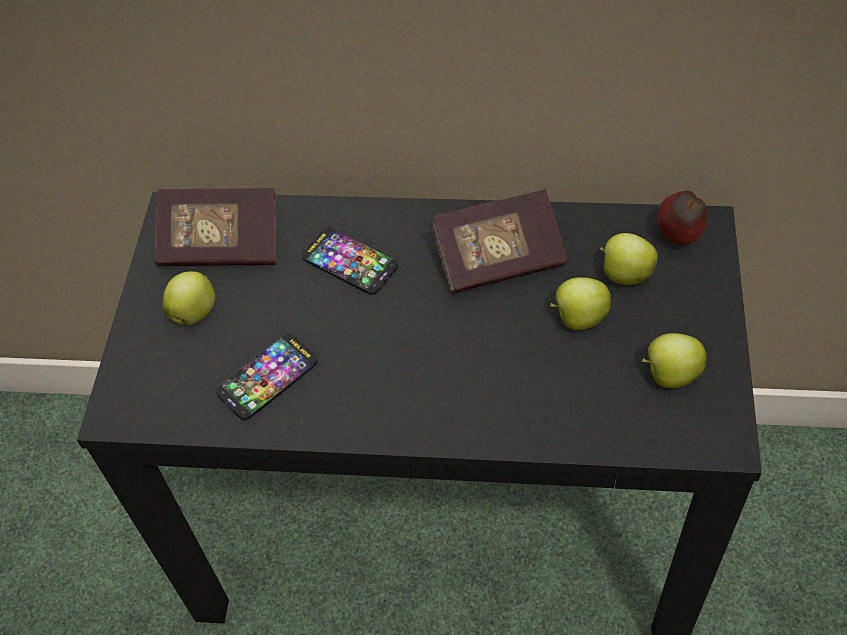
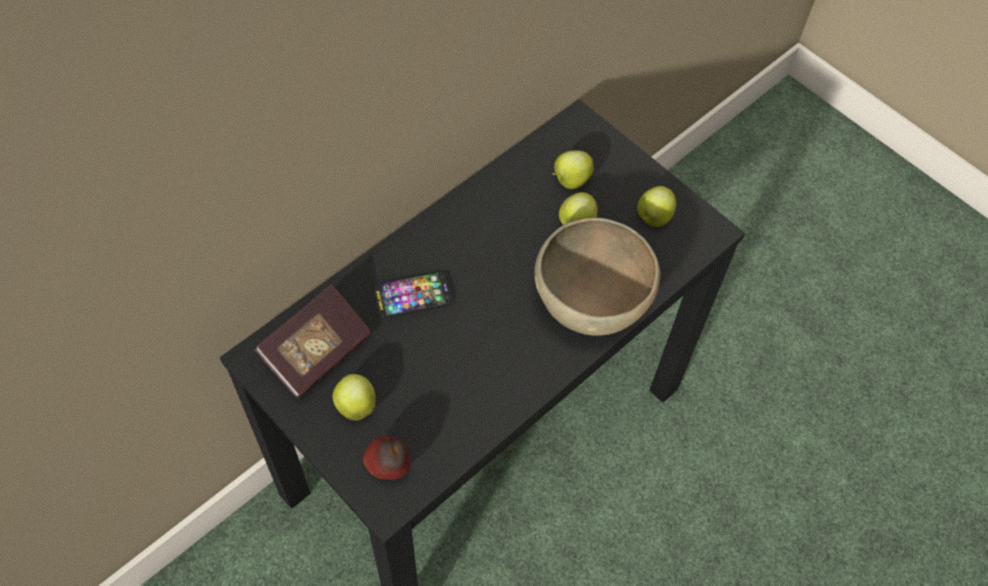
camera: 55 degrees left, 5 degrees up
(267, 378) = (451, 402): phone -> none
(497, 403) = (590, 306): none -> brown bowl
(498, 259) = (495, 225): book -> none
(678, 238) = (573, 138): apple -> apple (389, 468)

